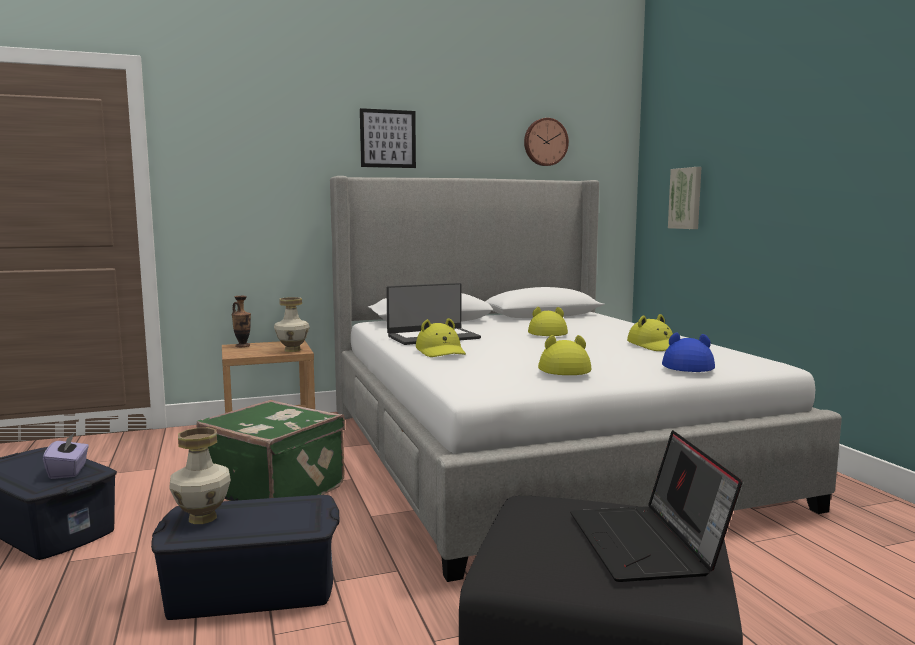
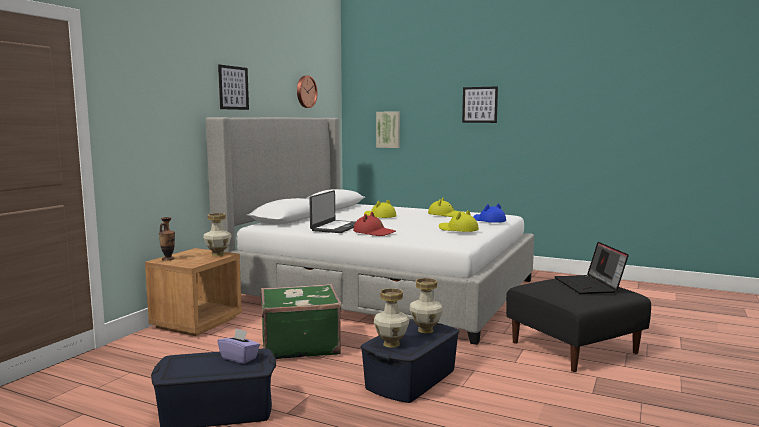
camera: 45 degrees left, 0 degrees up
(288, 518) = (425, 330): none -> vase
(441, 352) = (374, 233): yellow hat -> red hat
(648, 544) = (589, 285): laptop -> laptop turned 45 degrees clockwise
(816, 144) = (480, 105): none -> picture

